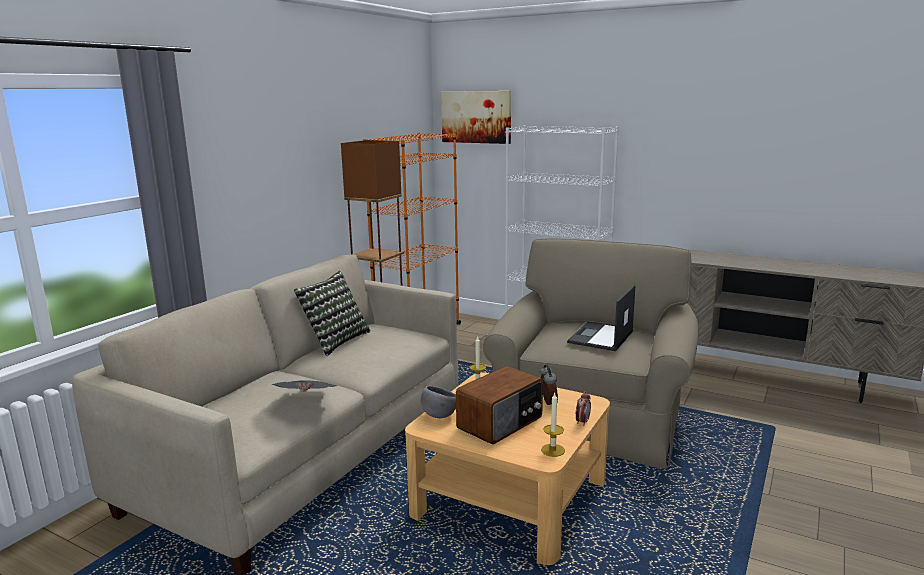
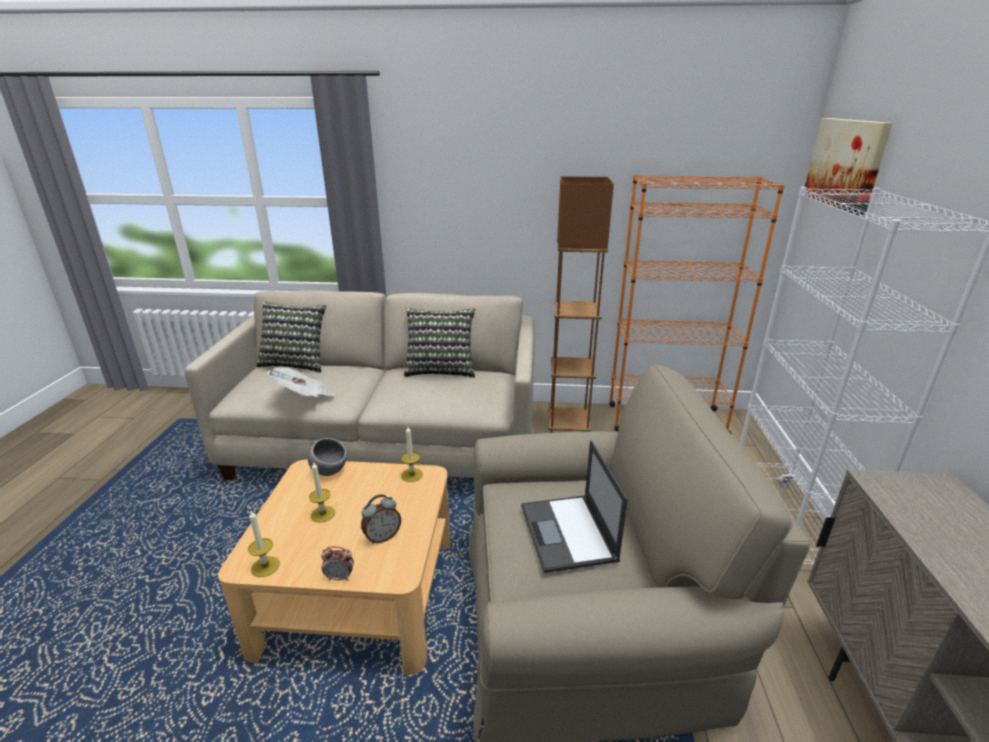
camera: 65 degrees right, 10 degrees up
(202, 405) = (296, 363): none -> pillow
(501, 423) = (323, 514): radio -> candle
(601, 337) = (568, 533): laptop -> laptop turned 105 degrees counterclockwise

